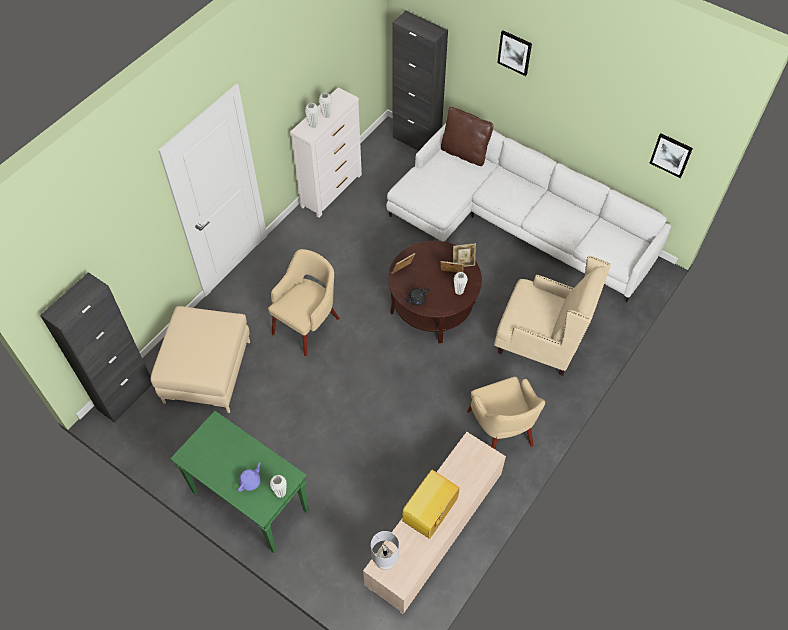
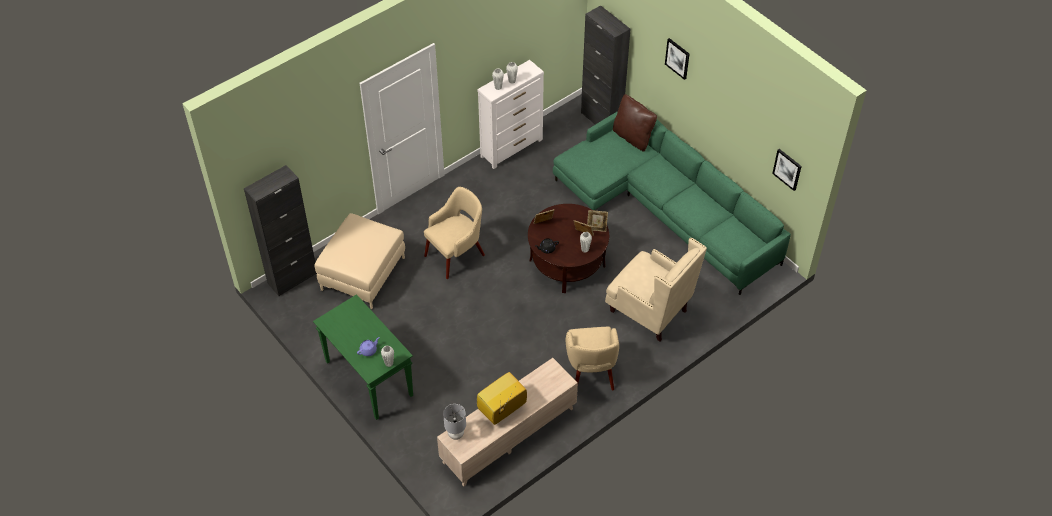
camera: 15 degrees right, 5 degrees down
(515, 223) = (665, 208): white sofa -> green sofa

